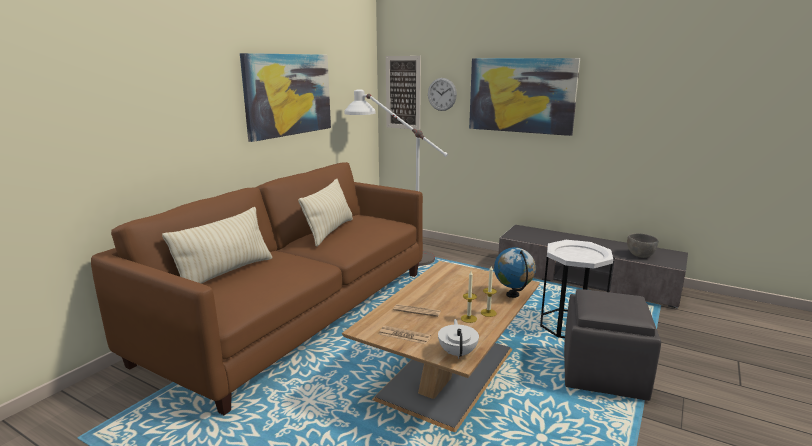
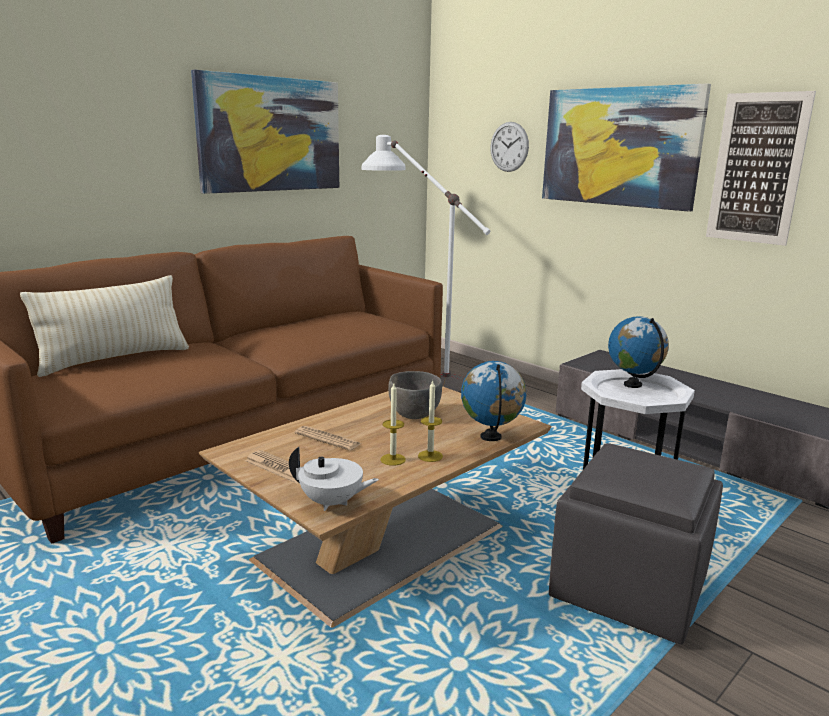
camera: 15 degrees right, 0 degrees up
(329, 231) = (295, 326): beige pillow -> none
(403, 92) = (459, 145): picture -> picture (757, 169)
(458, 353) = (332, 503): white teapot -> white teapot turned 90 degrees clockwise
(573, 250) = (633, 385): none -> globe
(640, 255) = (778, 413): grey bowl -> grey bowl (414, 414)

